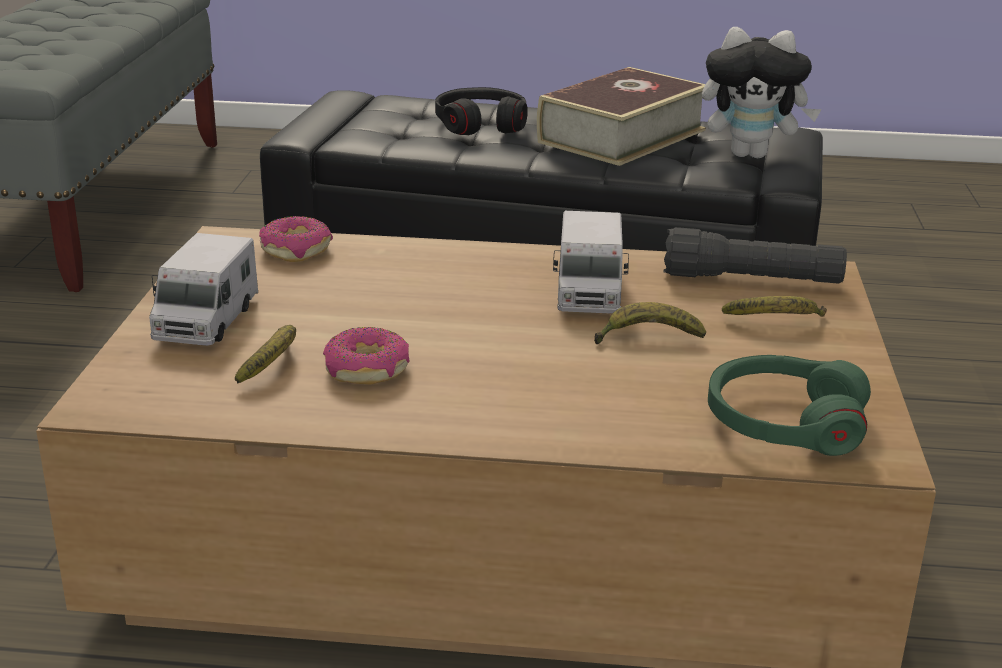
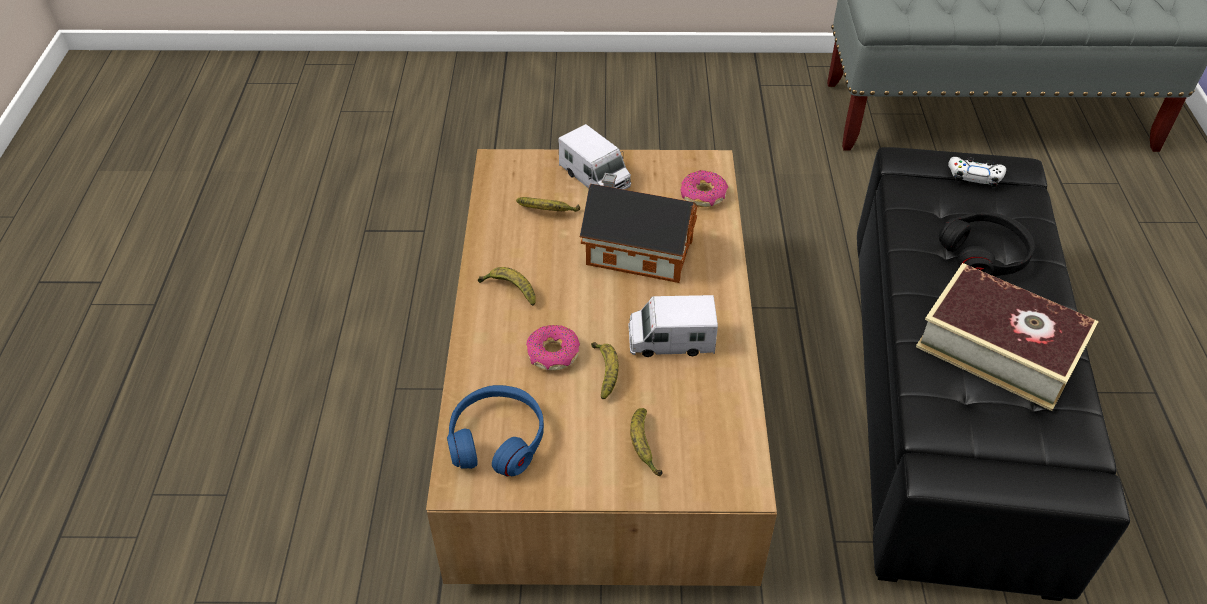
camera: 85 degrees right, 20 degrees up
(206, 321) = (595, 178): toy truck -> toy truck turned 135 degrees counterclockwise
(350, 112) = (974, 176): none -> white game controller
(367, 370) = (545, 249): donut -> donut (553, 354)
(398, 302) = (635, 250): none -> toy house
(460, 403) = (510, 290): none -> banana
(751, 154) = (999, 446): plush toy -> none
(751, 280) = (717, 436): black flashlight -> none
(784, 423) = (497, 439): green headphones -> blue headphones

